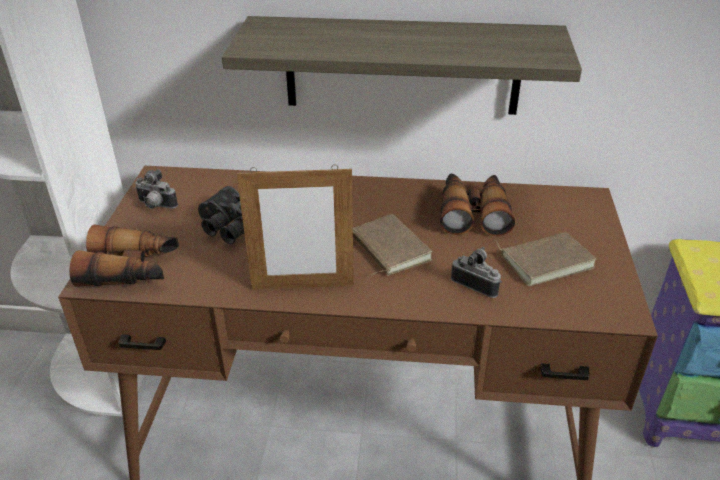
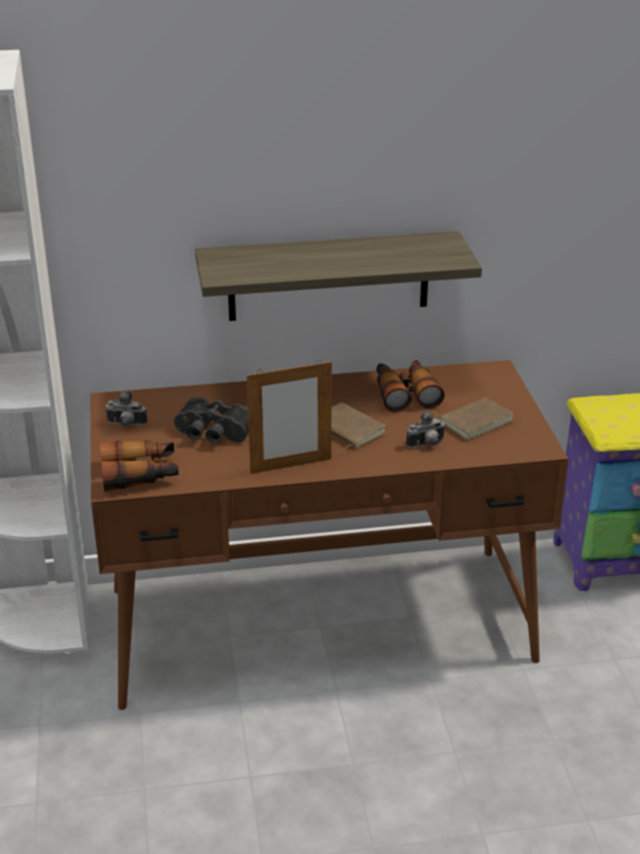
camera: 15 degrees left, 5 degrees down
(476, 284) = (427, 445): camera -> camera turned 135 degrees clockwise

